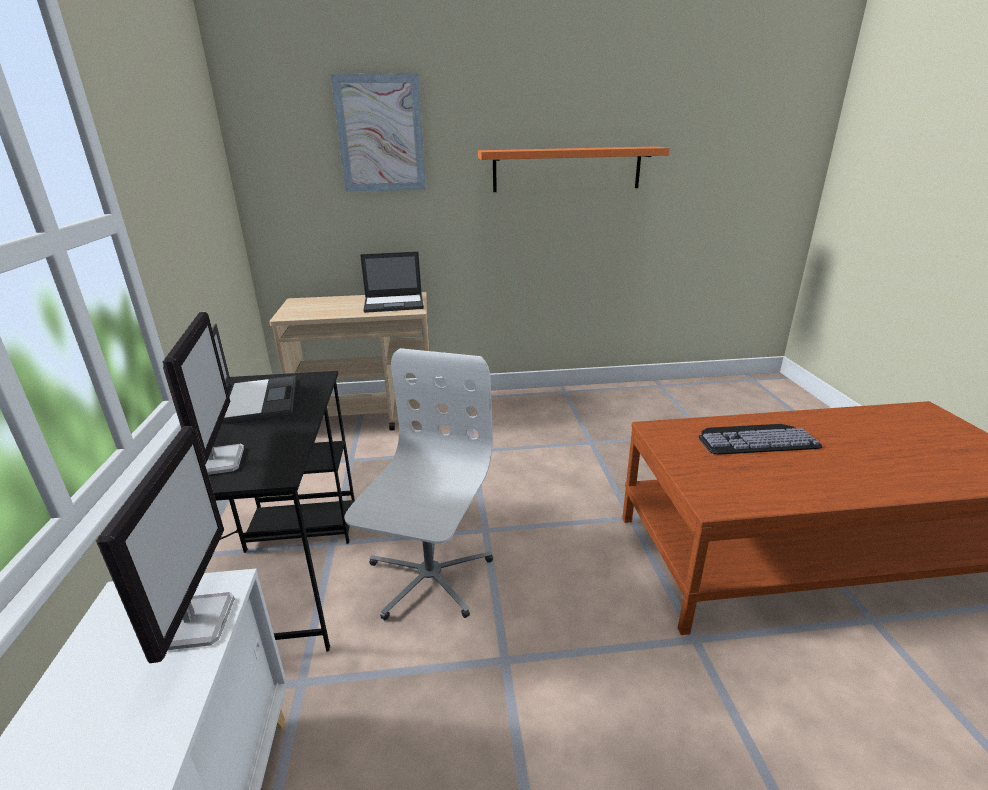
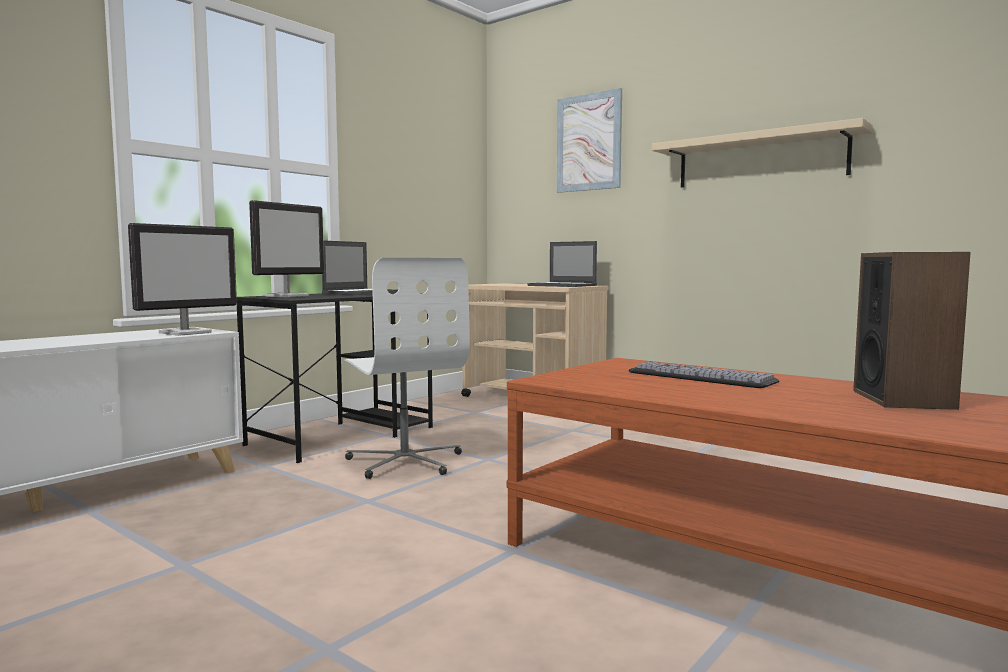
camera: 45 degrees right, 20 degrees down
(428, 576) = (405, 461): white office chair -> white office chair turned 90 degrees clockwise
(567, 169) = (760, 159): orange shelf -> beige shelf
(888, 433) = (903, 399): none -> speaker

